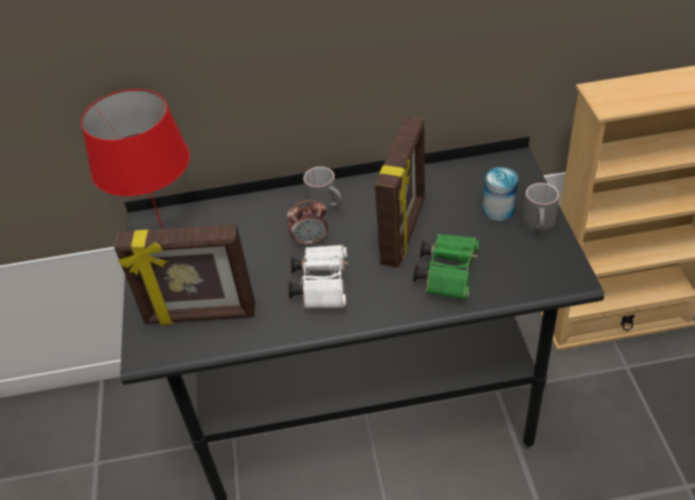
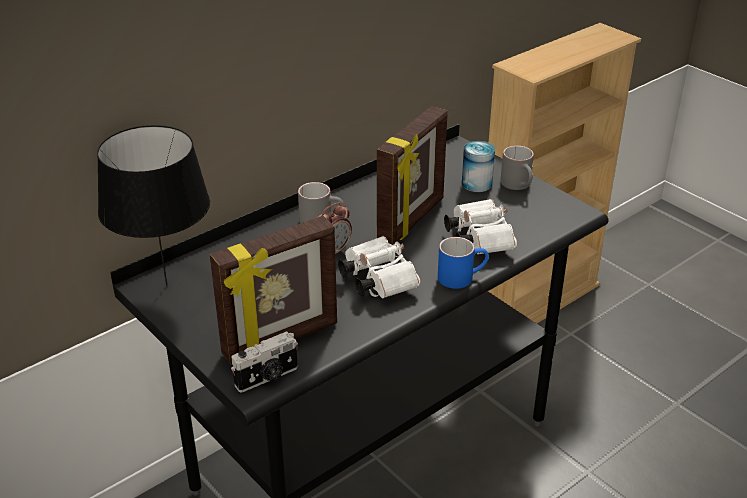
camera: 35 degrees left, 10 degrees down
(162, 226) = (166, 284): red table lamp -> black table lamp
(162, 348) = (267, 377): none -> camera
(398, 310) = (461, 277): none -> blue mug
(404, 231) = (412, 220): picture frame -> picture frame turned 45 degrees clockwise
(448, 273) = (478, 238): green binoculars -> white binoculars

